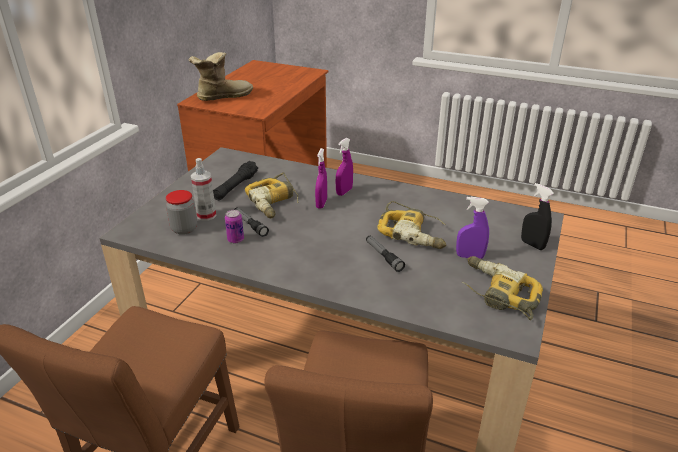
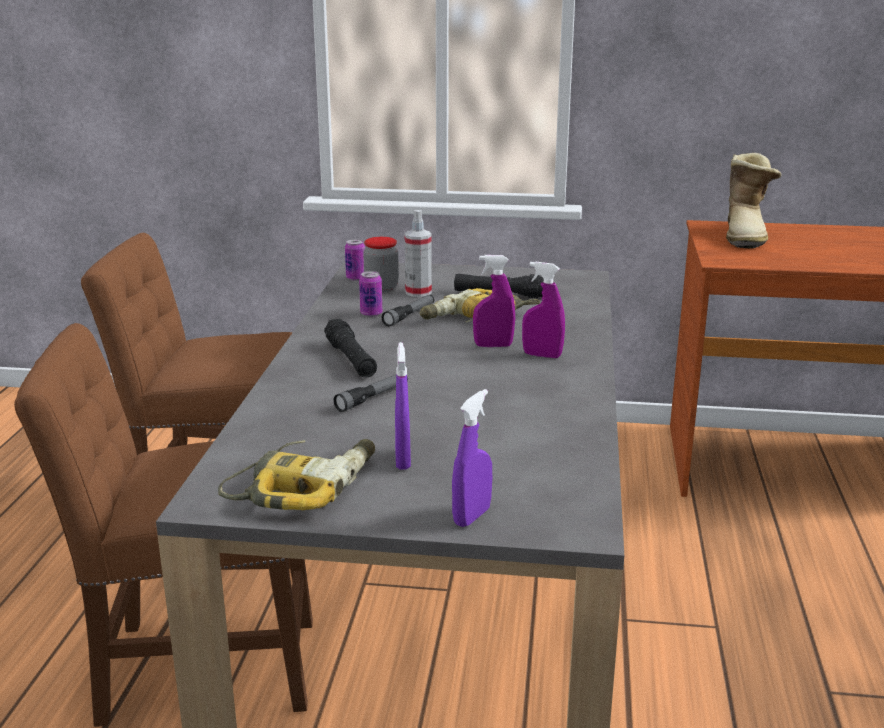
camera: 75 degrees right, 10 degrees down
(151, 237) = (356, 278): none -> can
(222, 96) = (746, 235): boot -> boot turned 60 degrees clockwise
(317, 258) = (351, 359): none -> black flashlight
(413, 233) = (450, 413): power drill -> none
(532, 244) = (472, 516): black spray bottle -> purple spray bottle

